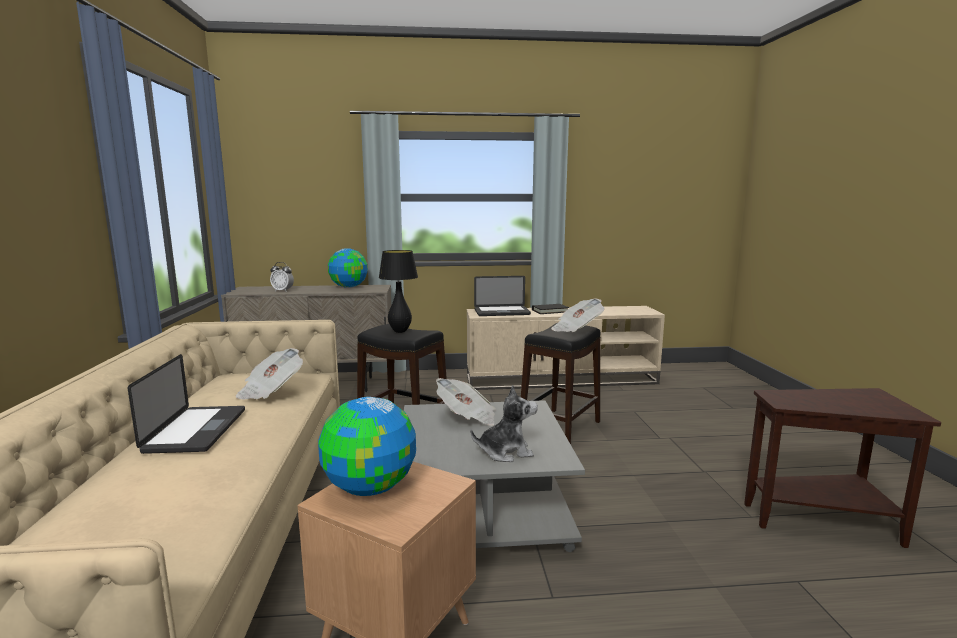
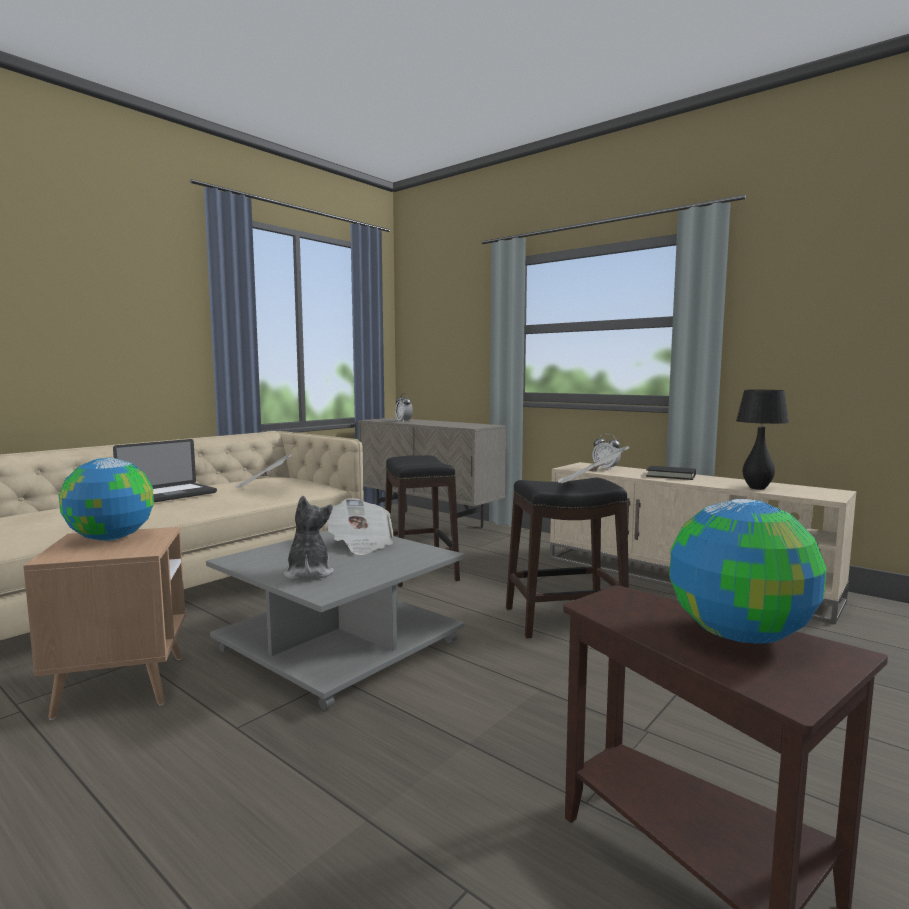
camera: 45 degrees right, 5 degrees down
(349, 287) = (462, 423): globe -> globe (740, 635)
(400, 331) = (418, 461): black table lamp -> black table lamp (757, 488)
(502, 312) = (606, 469): laptop -> alarm clock
(506, 452) = (308, 573): plush toy -> plush toy turned 135 degrees counterclockwise

